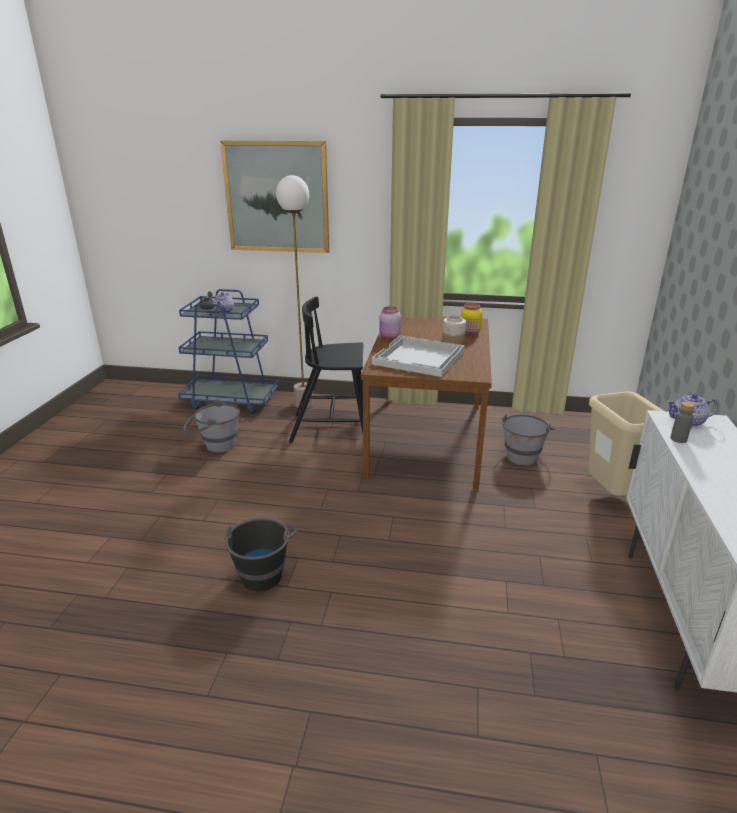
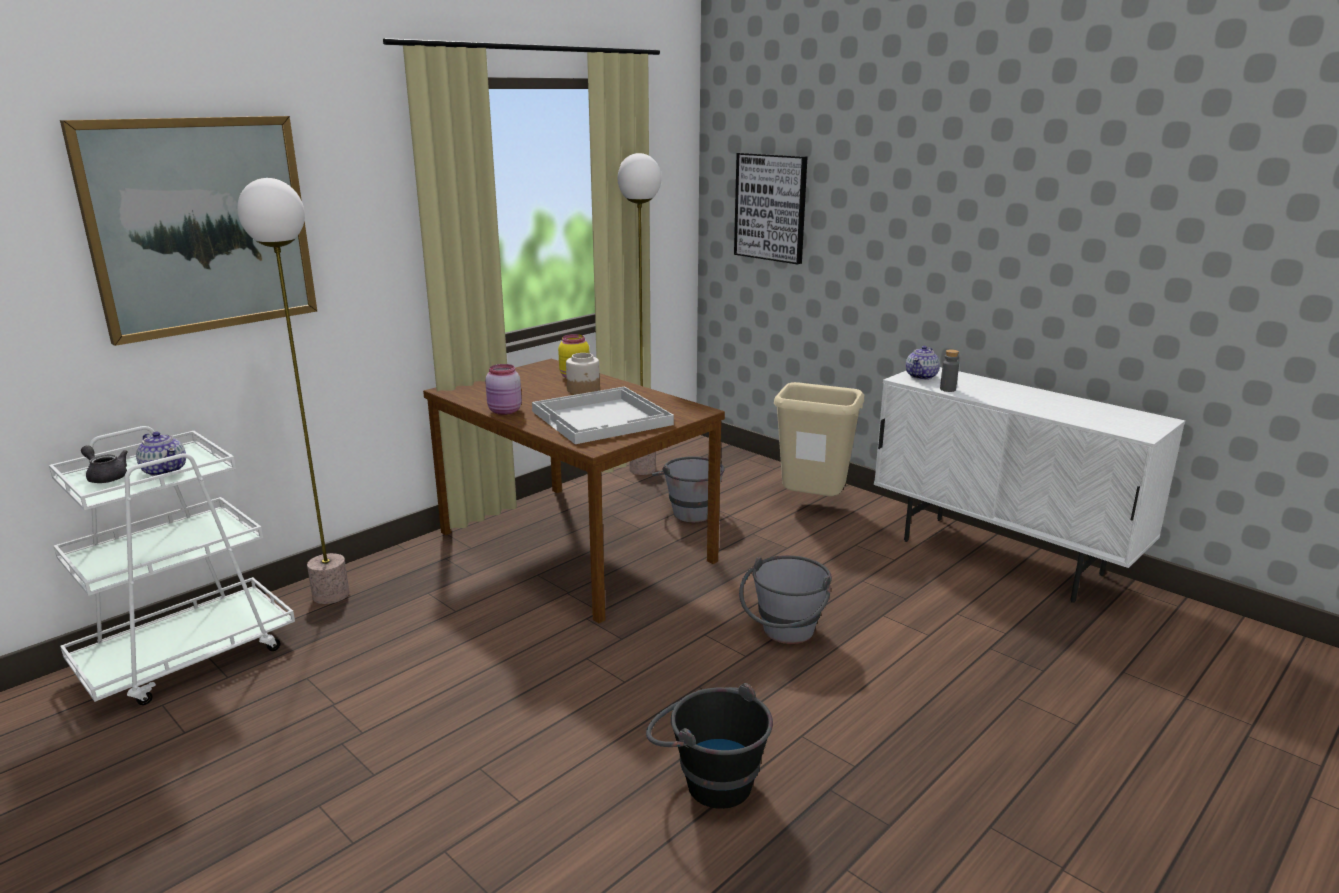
camera: 55 degrees left, 5 degrees down
(214, 445) = (309, 722): grey bucket -> grey bucket (784, 635)
(231, 401) = (188, 656): blue cart -> white cart
(332, 428) = (441, 598): black chair -> none
(546, 419) = (643, 469): none -> floor lamp
(698, 239) = (771, 207): none -> picture

